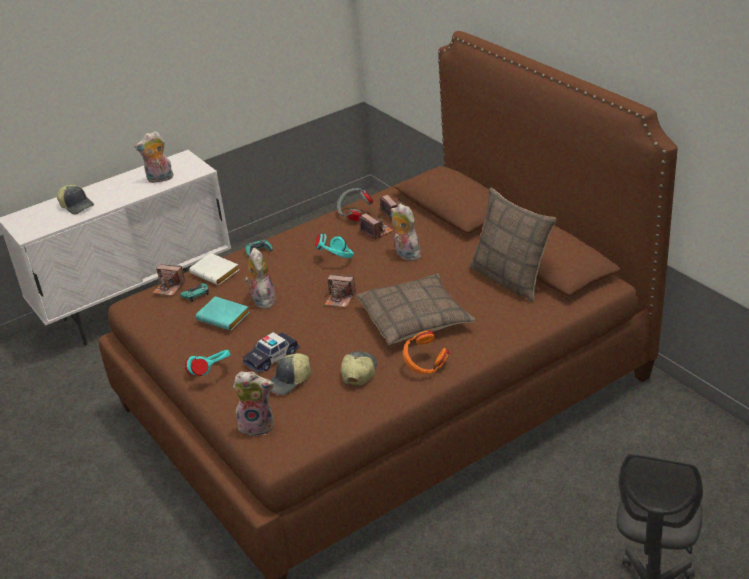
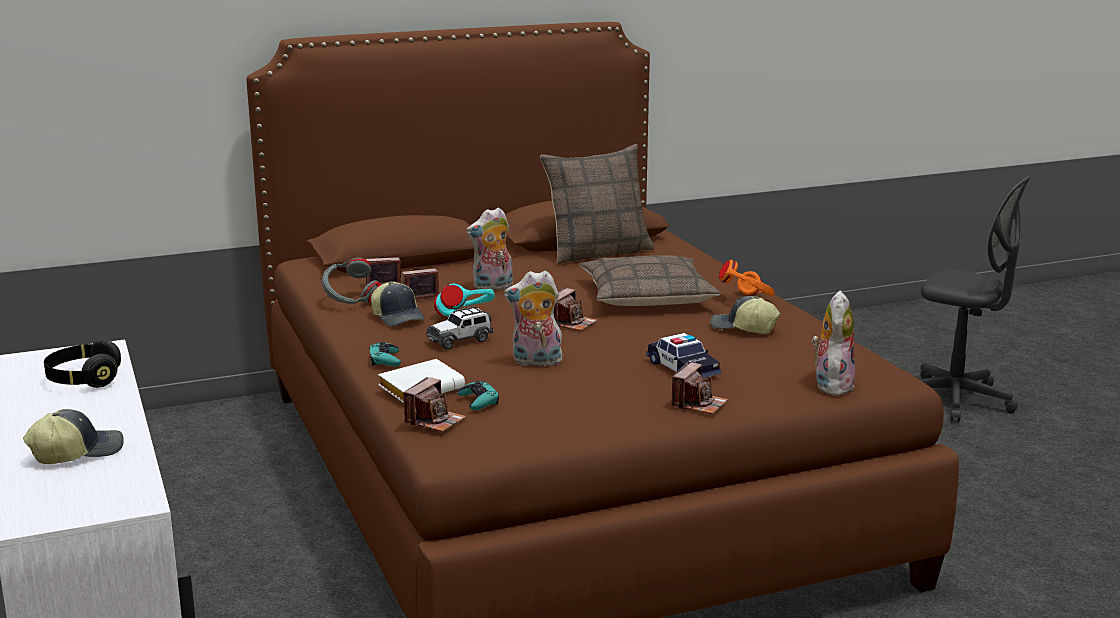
camera: 80 degrees left, 15 degrees down
(159, 179) = (84, 379): plush toy -> black headphones
(211, 373) = (698, 404): turquoise headphones -> camera
(225, 317) = (564, 384): turquoise book -> none
(289, 381) = (744, 362): cap -> cap (398, 317)
(296, 267) = (460, 340): none -> toy car

